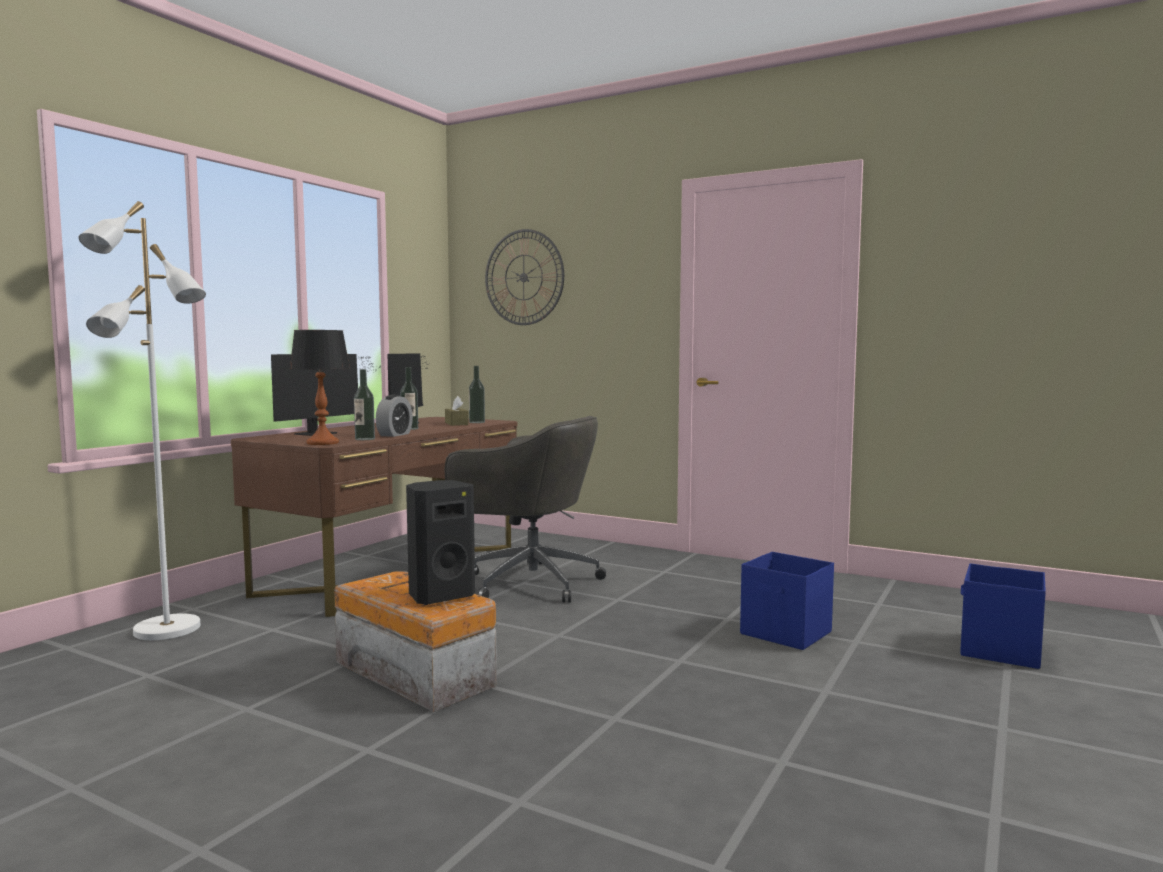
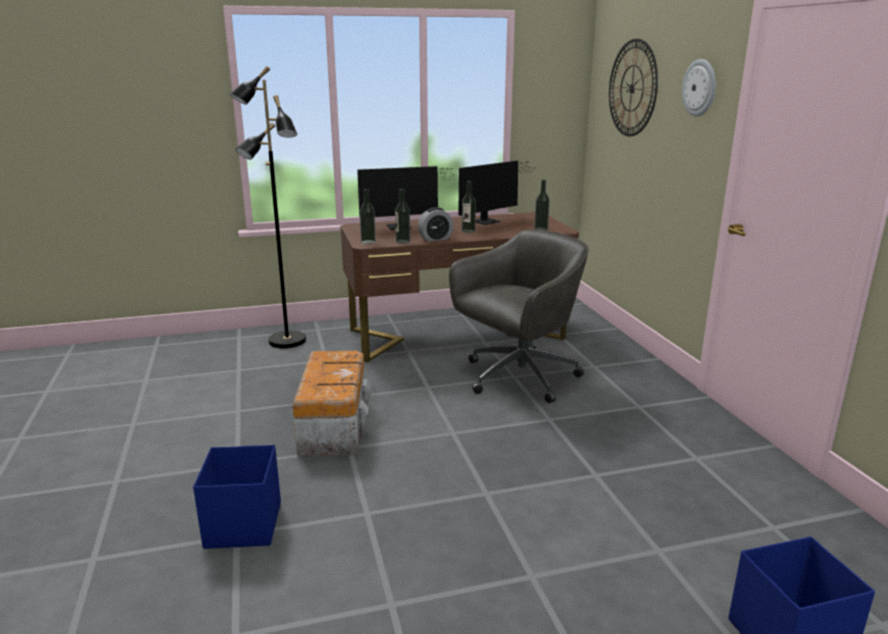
camera: 45 degrees right, 15 degrees up
(166, 630) = (286, 341): white floor lamp -> black floor lamp
(323, 443) = (368, 242): table lamp -> bottle
(439, 596) = (334, 382): black speaker -> none
(456, 423) = (520, 229): brown tissue box -> none
(528, 582) = (517, 377): grey office chair -> grey office chair turned 105 degrees counterclockwise
(626, 265) = (700, 88): none -> wall clock
(786, 633) = (613, 512): blue storage box -> blue storage box (243, 526)

